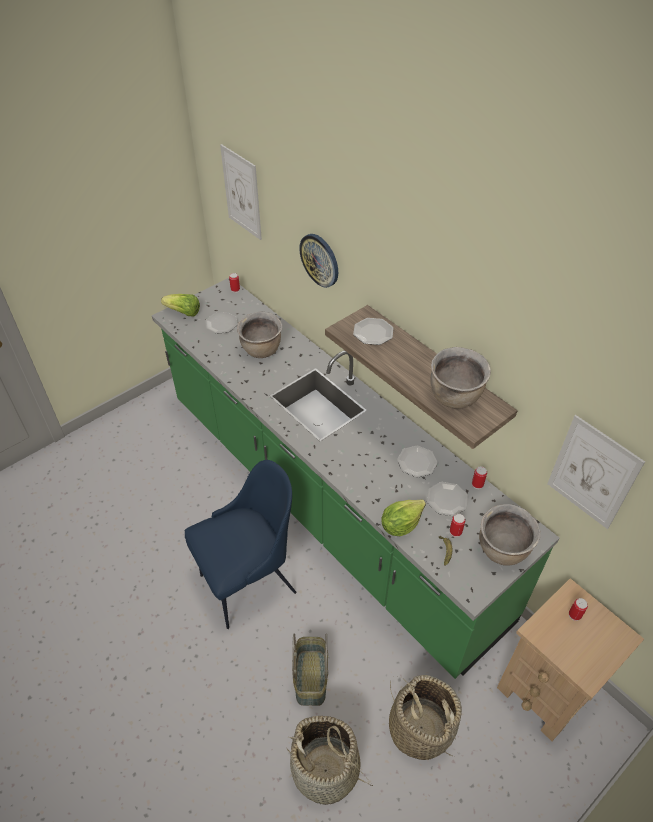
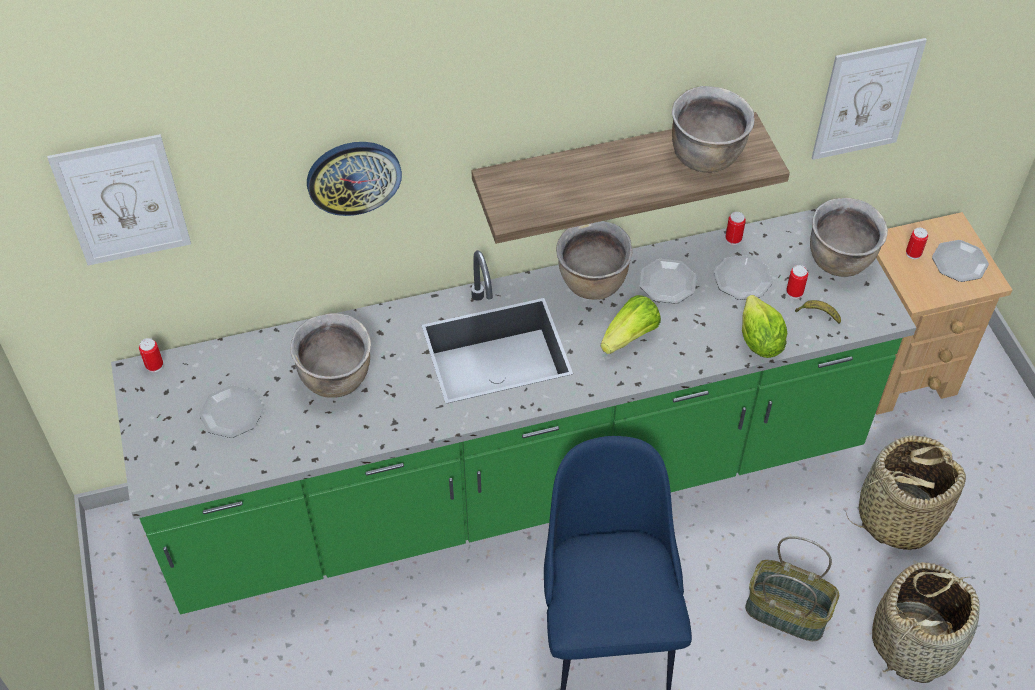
camera: 65 degrees left, 5 degrees up
(183, 312) = (160, 460): lettuce -> lettuce (630, 337)
(373, 332) = (537, 186): plate -> plate (959, 262)
(391, 427) = (592, 284): none -> brown cooking pot

